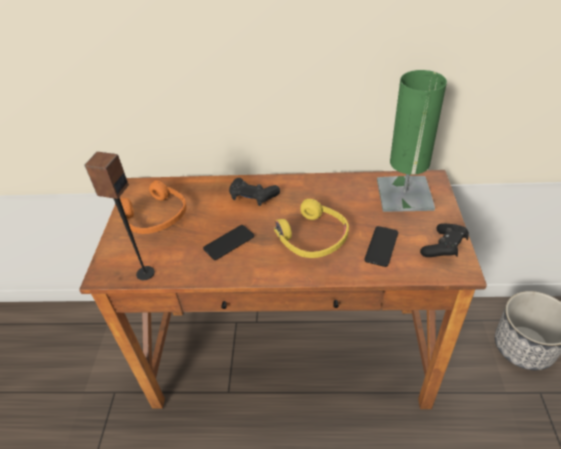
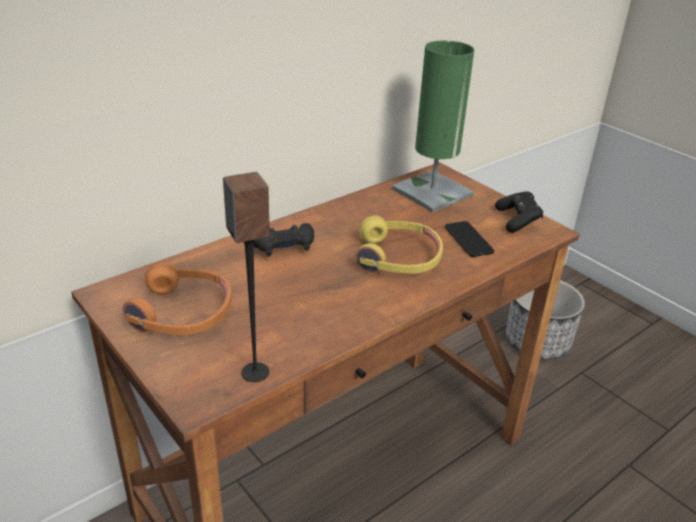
camera: 45 degrees left, 10 degrees down
(229, 242) = (316, 299): phone -> none

